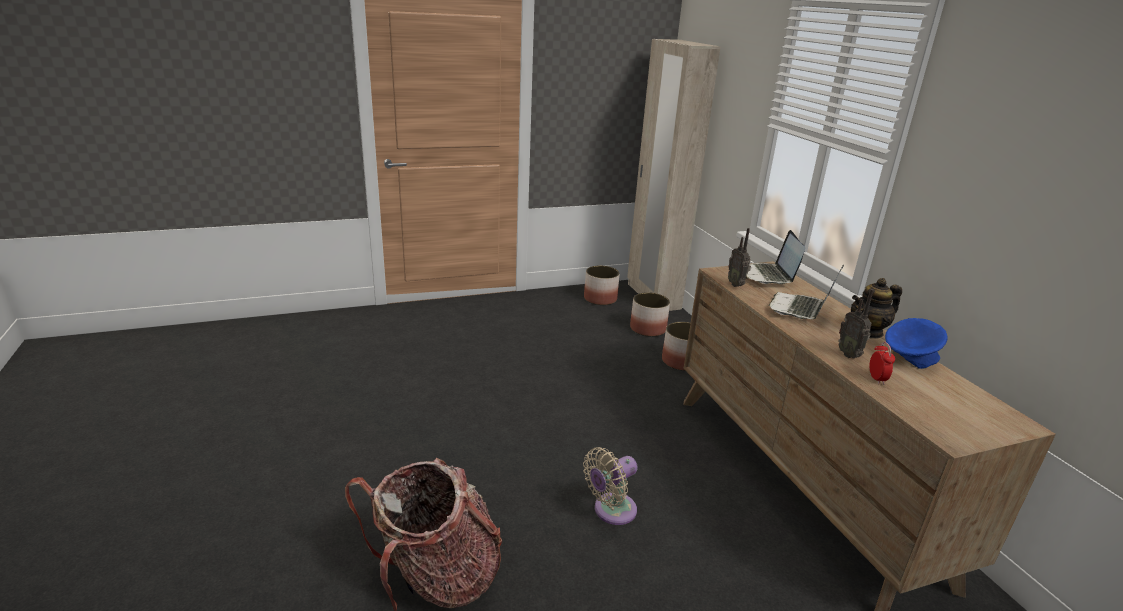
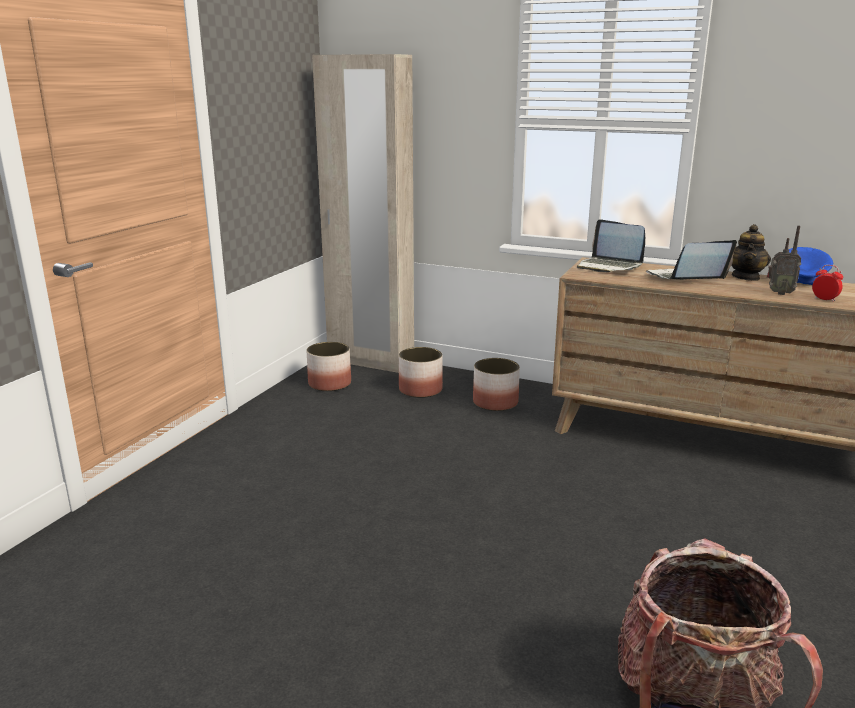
camera: 45 degrees left, 5 degrees down
(611, 511) = (675, 542): beige fan -> none
(736, 284) = (612, 279): radio -> none
(800, 309) = (685, 279): laptop -> laptop turned 90 degrees clockwise

